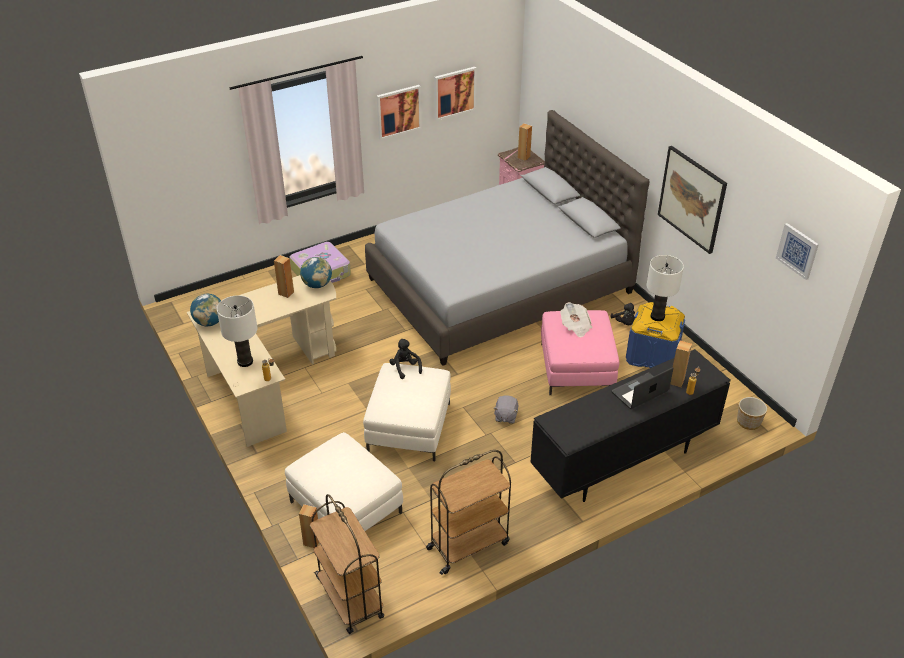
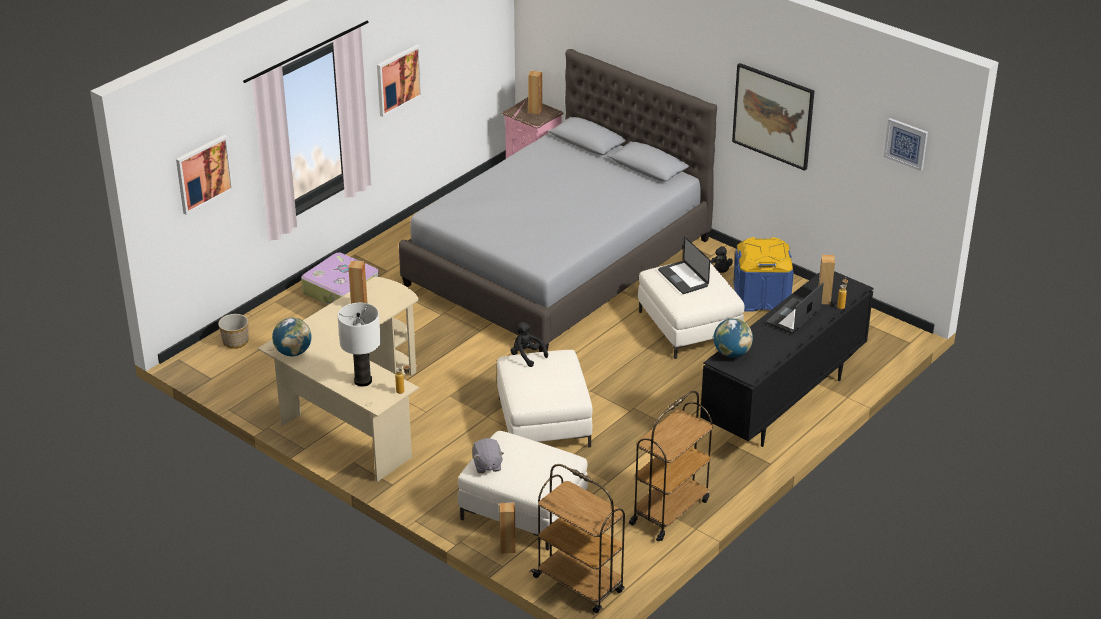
camera: 20 degrees left, 5 degrees down
(317, 285) = (389, 290): globe -> globe (732, 353)
(454, 93) = (451, 47): picture -> picture (203, 173)
(505, 416) = (640, 389): grey plush toy -> grey plush toy (487, 465)
(575, 326) = (683, 278): newspaper -> laptop
(576, 368) = (689, 327): pink ottoman -> white ottoman
(657, 316) = (763, 250): white table lamp -> none
(748, 422) = (887, 338): planter -> planter (235, 341)

